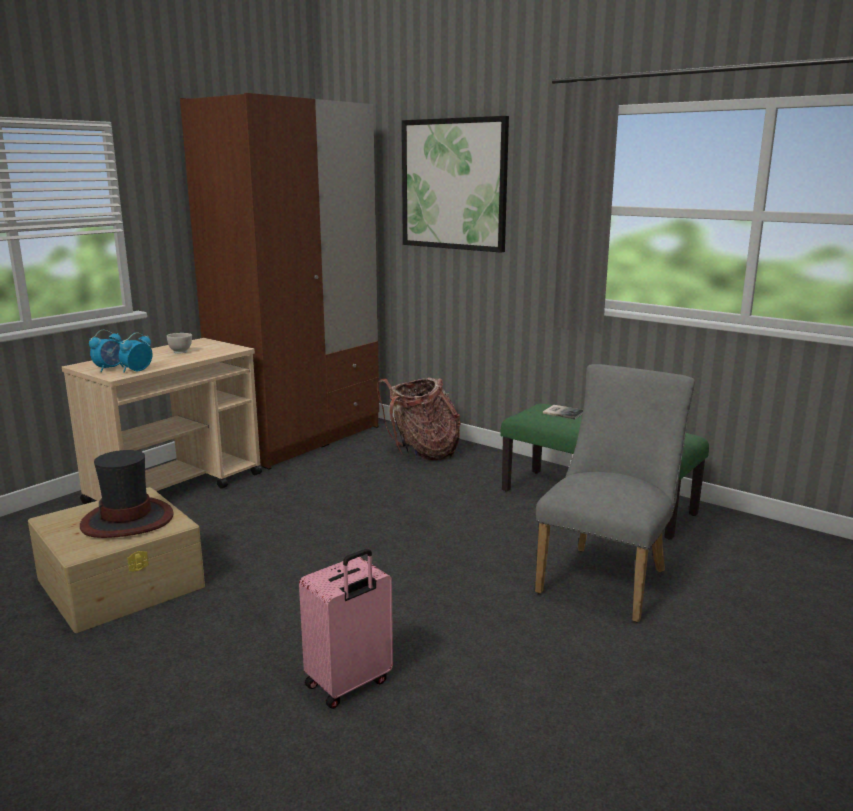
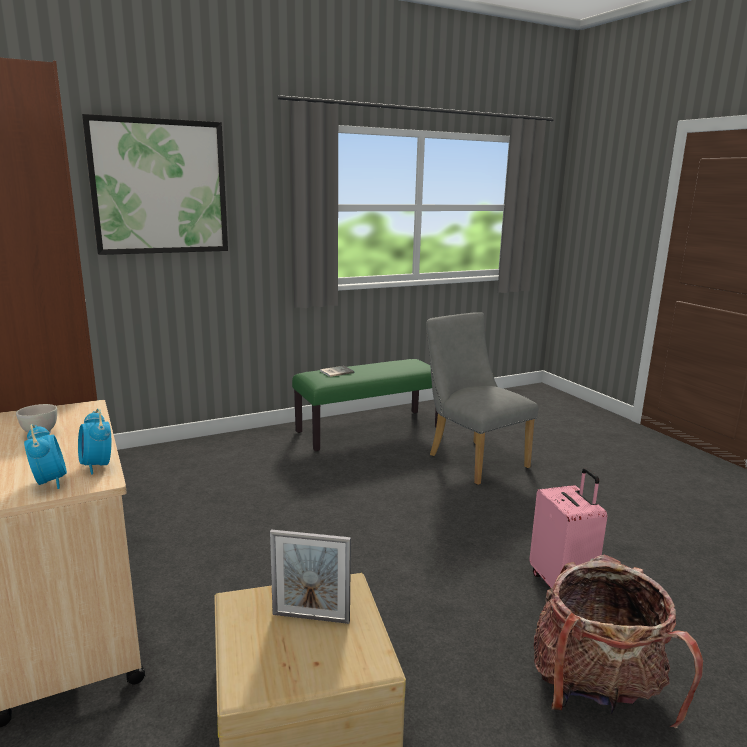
camera: 65 degrees left, 0 degrees up
(128, 520) = (311, 617): hat -> picture frame
(422, 452) = (196, 459): backpack -> backpack (596, 692)

